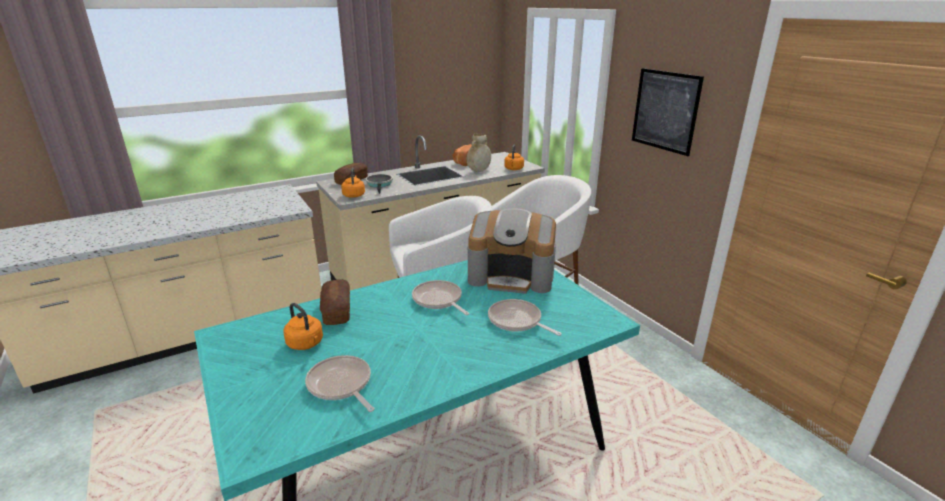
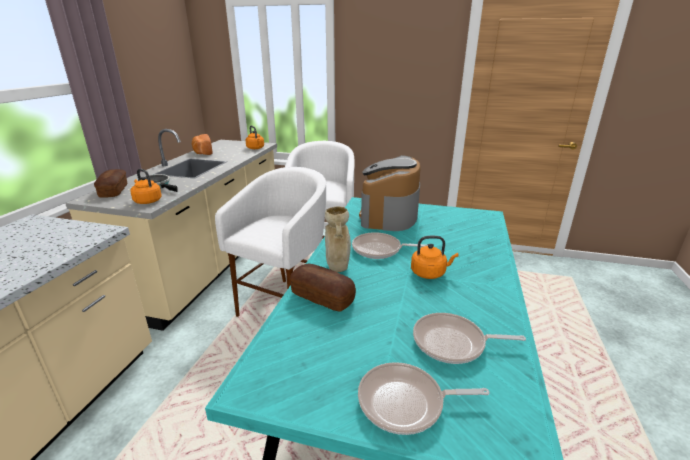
camera: 45 degrees left, 0 degrees up
(306, 344) = (357, 336): orange kettle -> orange kettle (430, 273)
(479, 171) = (230, 155): beige vase -> beige vase (338, 268)
(512, 276) = (389, 215): coffee machine -> coffee machine turned 135 degrees clockwise
(517, 321) = (451, 238): frying pan -> frying pan (406, 403)
(665, 111) = (396, 72): picture -> none

